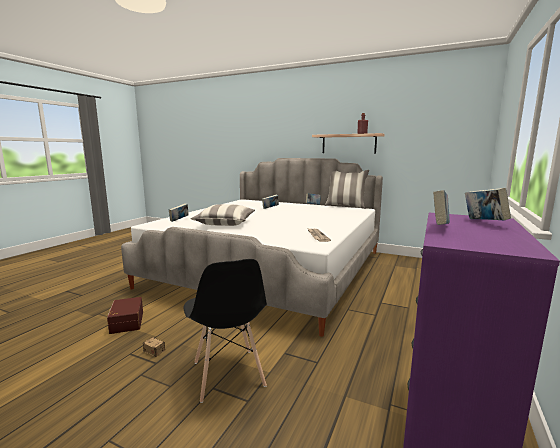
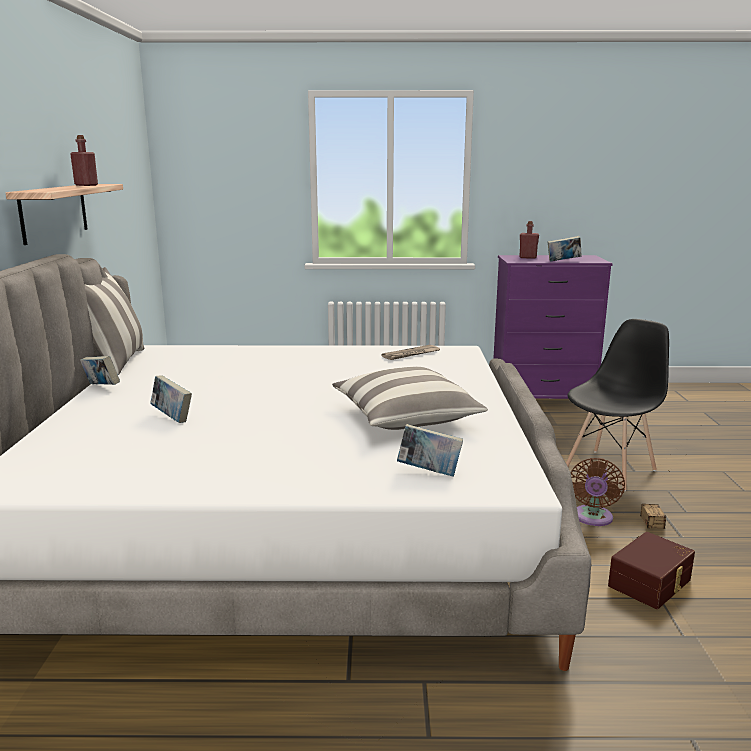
camera: 115 degrees left, 5 degrees up
(186, 332) = (592, 518): none -> brown fan
(483, 222) = (527, 257): book -> red bottle

